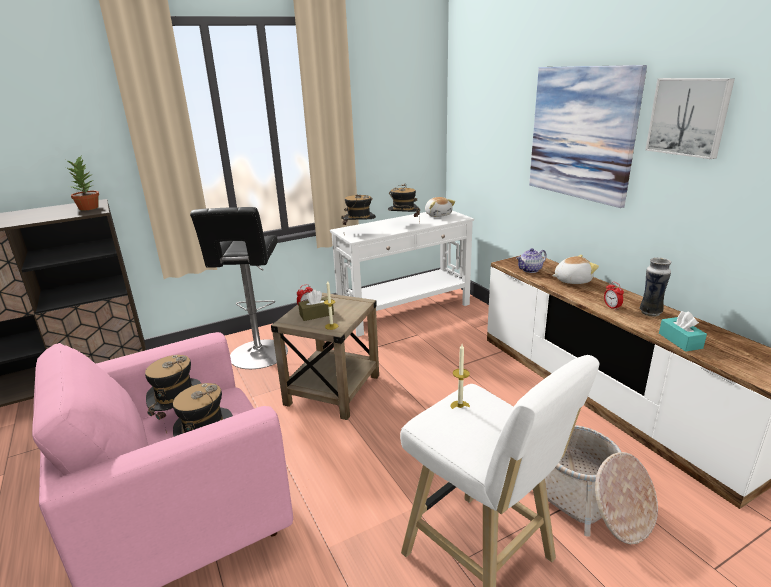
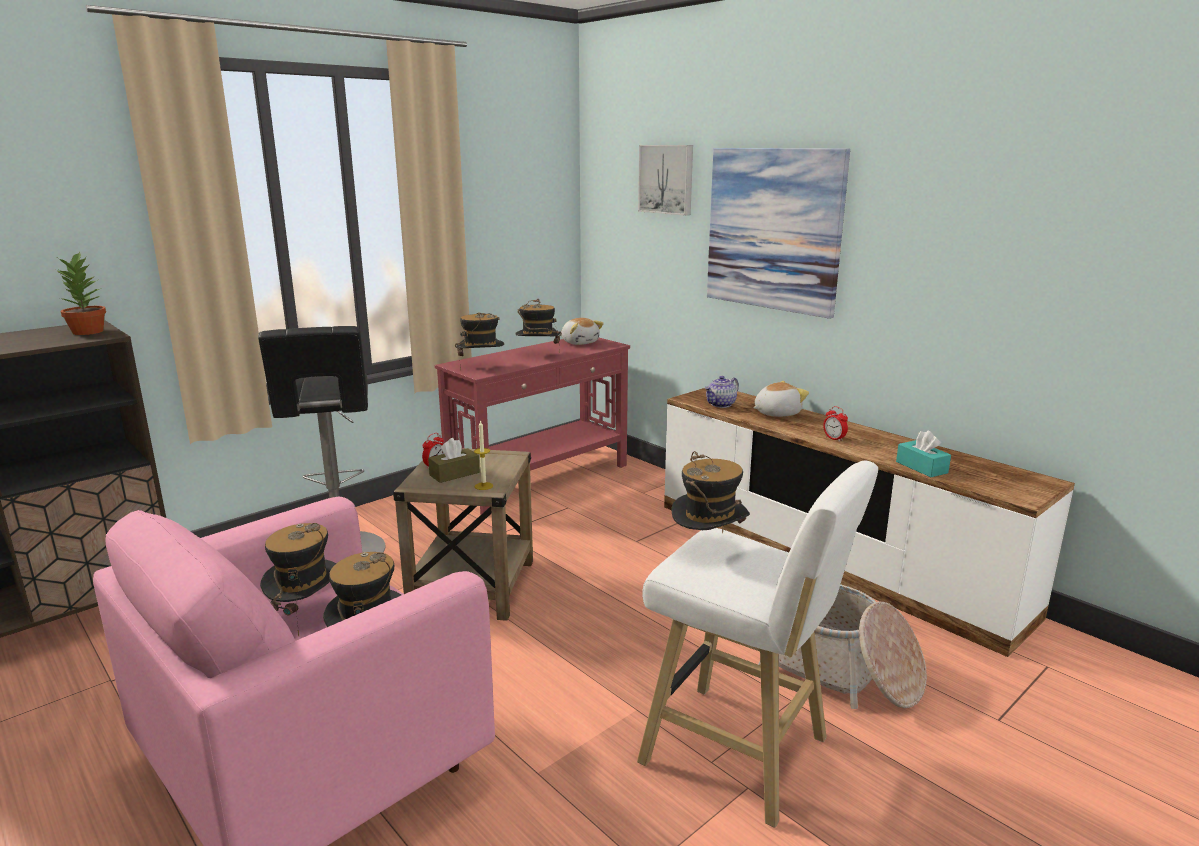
camera: 15 degrees left, 5 degrees down
(406, 311) = (541, 479): white console table -> red console table
(460, 406) = (708, 549): candle -> hat
(650, 312) = (879, 441): vase -> none
(689, 117) = (903, 208): picture -> picture (667, 179)

